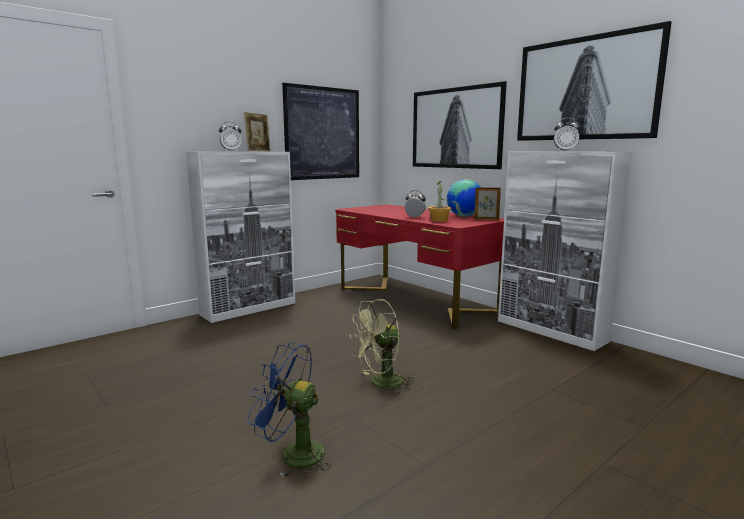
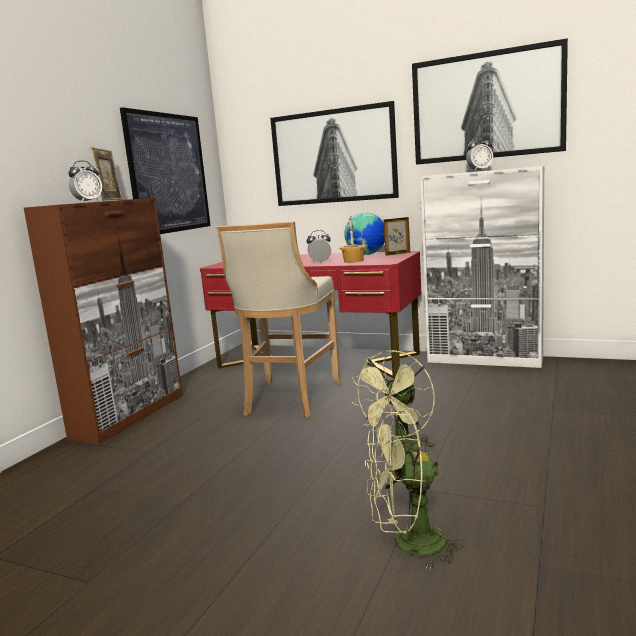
camera: 25 degrees left, 0 degrees up
(249, 309) = (130, 415): white cabinet -> brown cabinet
(293, 454) = (409, 544): blue fan -> green fan
(356, 324) = (289, 400): none -> beige stool

